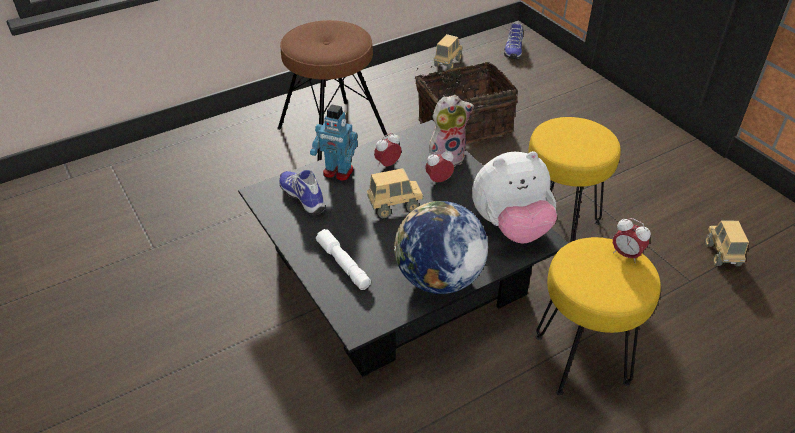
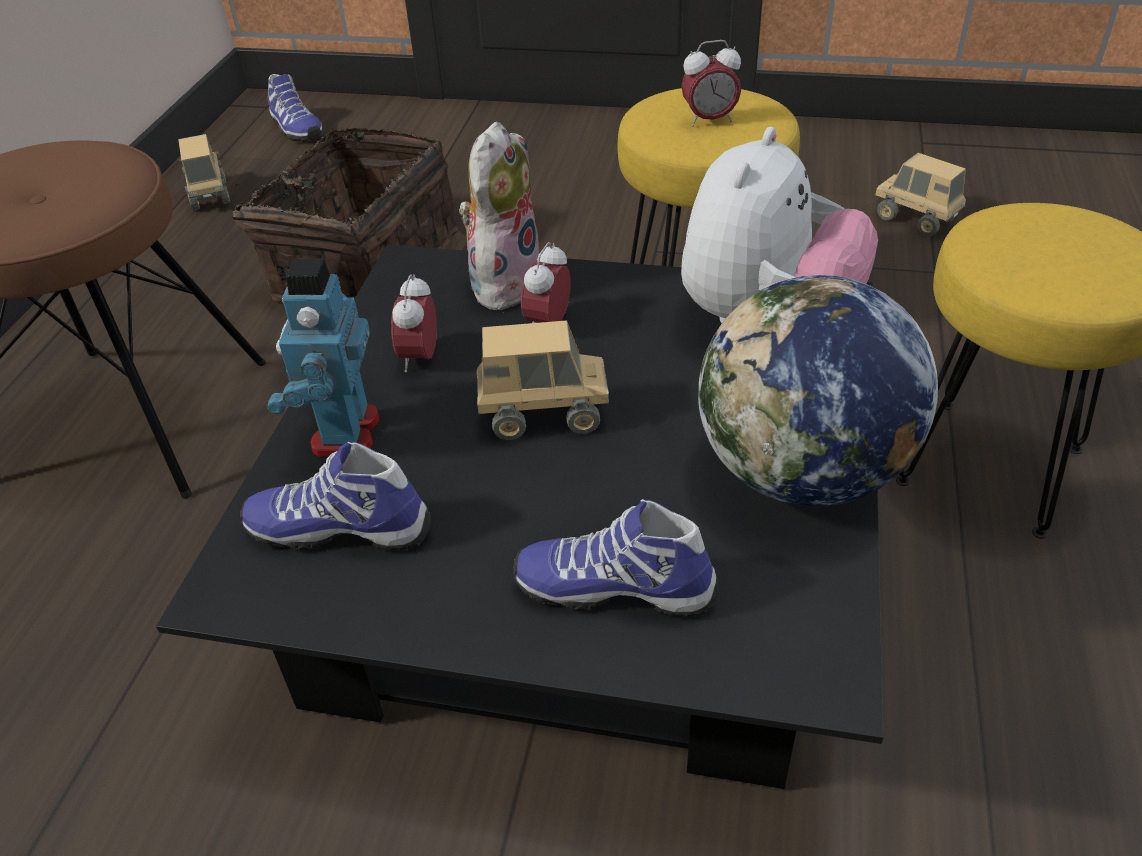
camera: 45 degrees left, 0 degrees up
(337, 172) = (344, 434): toy robot -> toy robot turned 120 degrees clockwise
(343, 264) = (616, 586): white flashlight -> shoe
(394, 207) = (544, 416): toy truck -> toy truck turned 60 degrees clockwise
(626, 255) = (1039, 214): alarm clock -> alarm clock (709, 120)

